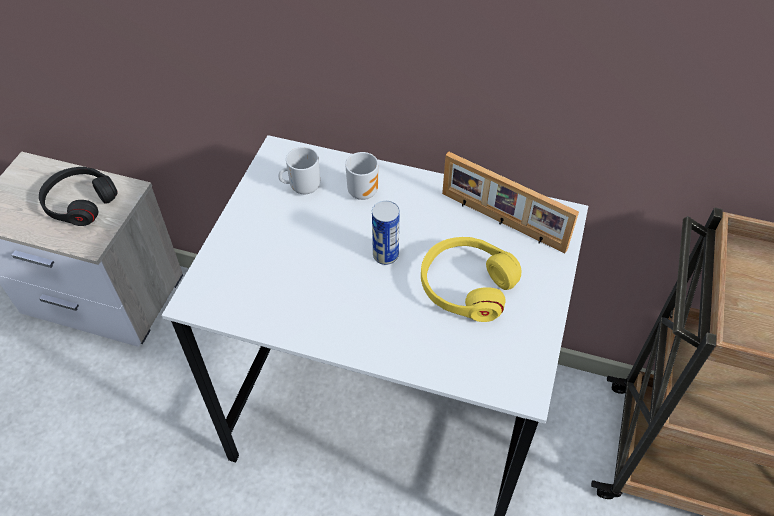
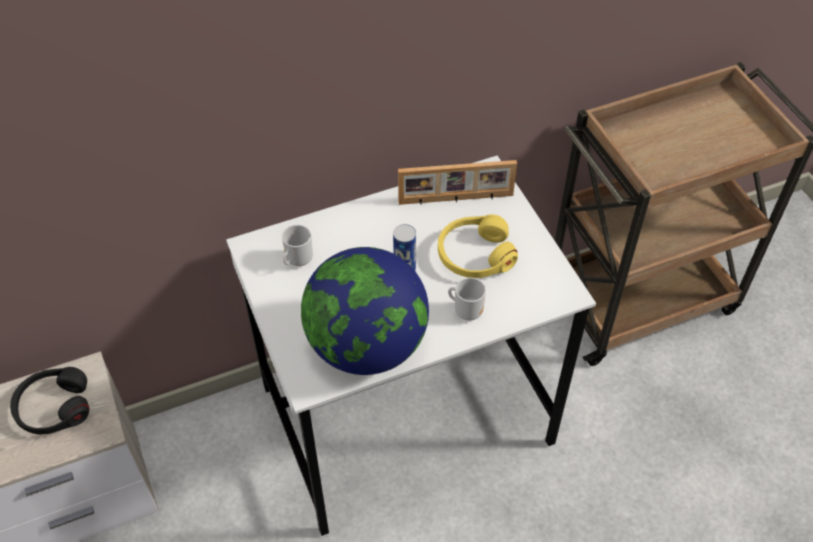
camera: 40 degrees left, 0 degrees up
(279, 301) = (366, 345): none -> globe
(363, 191) = (343, 236): mug -> mug (467, 311)

